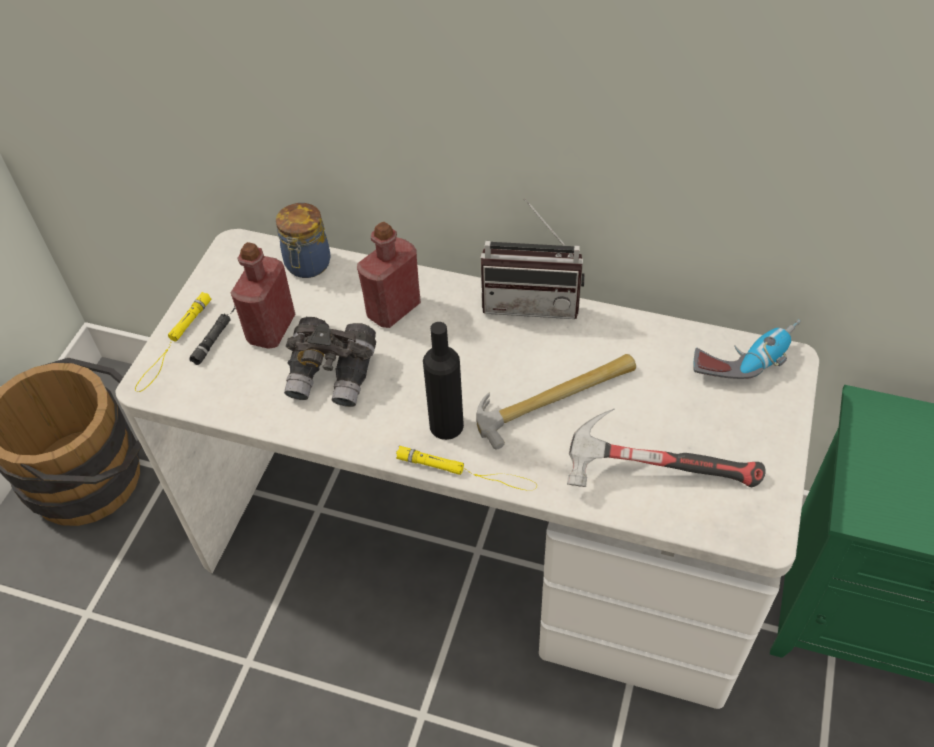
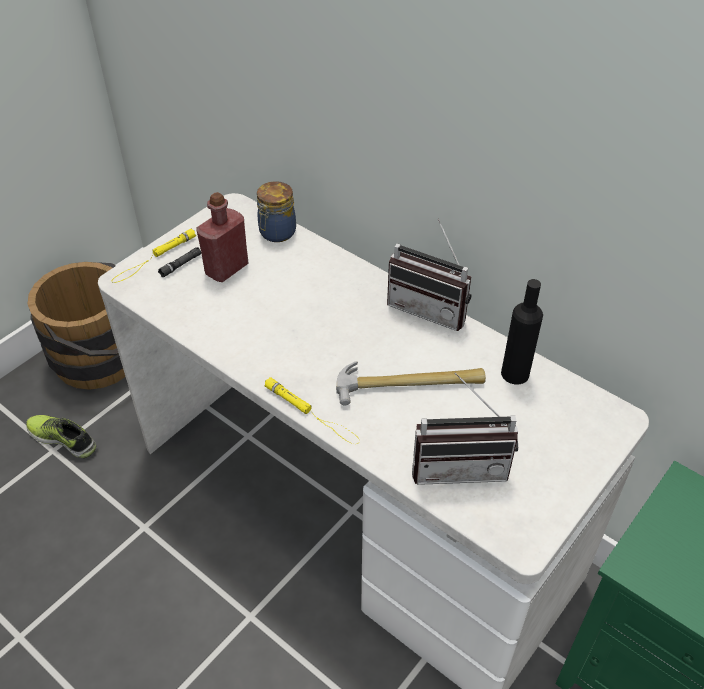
camera: 20 degrees right, 5 degrees down
(93, 594) = (63, 438): none -> shoe
(333, 375) = (253, 314): grey binoculars -> none
(393, 309) = (322, 282): red bottle -> none
(446, 425) = (315, 376): black bottle -> black bottle (515, 373)
(656, 472) = (459, 465): hammer -> radio
(746, 357) = (584, 404): power drill -> none

